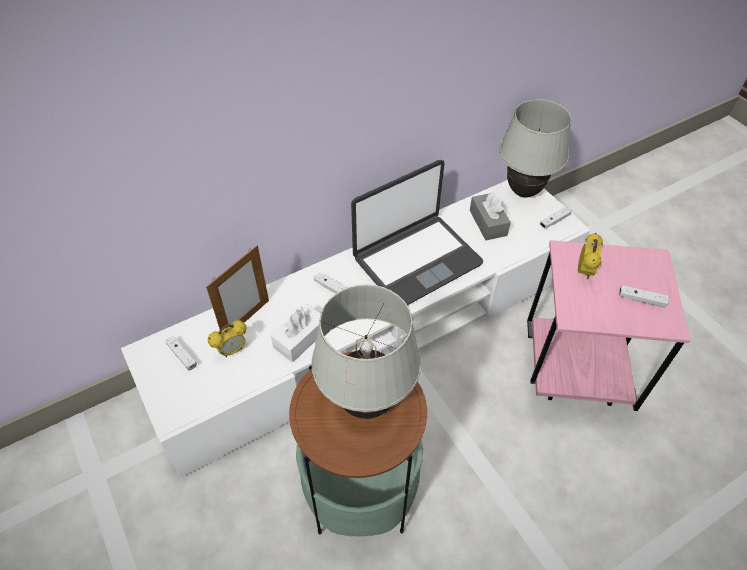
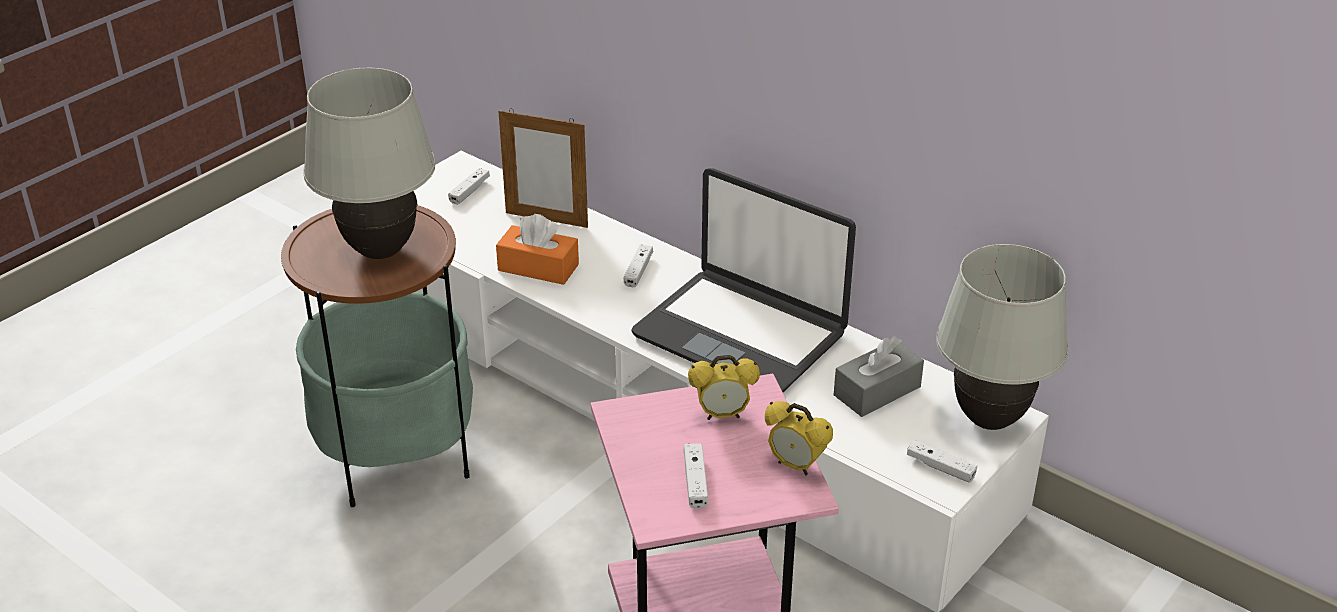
camera: 70 degrees right, 15 degrees down
(232, 350) = (494, 223): alarm clock -> alarm clock (795, 466)
(300, 339) = (538, 267): white tissue box -> orange tissue box

